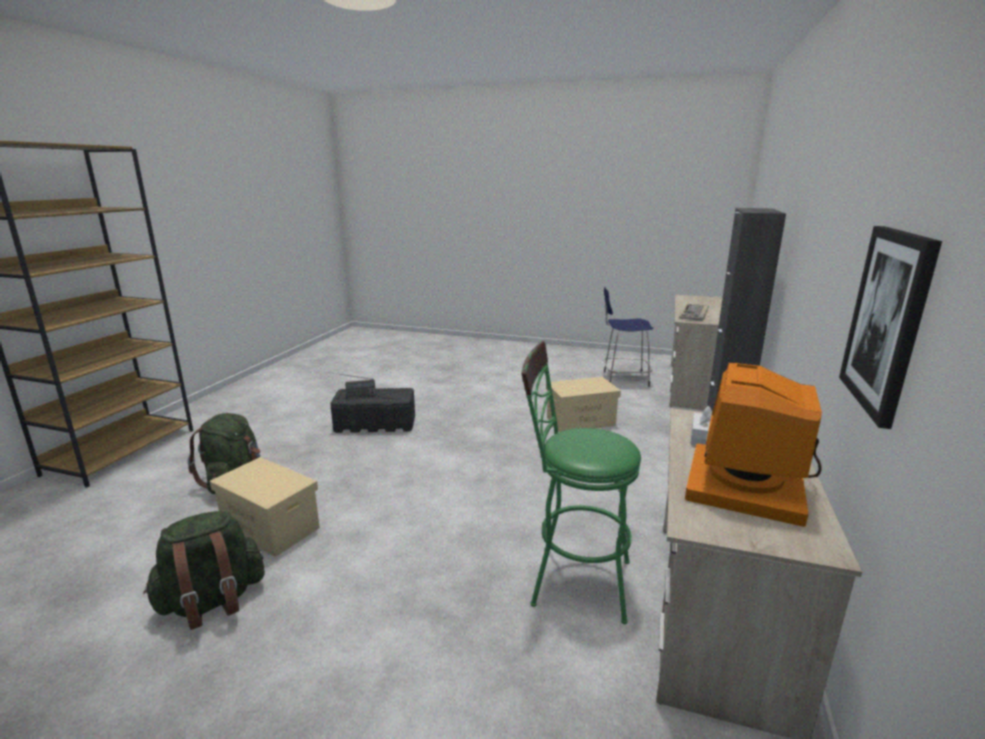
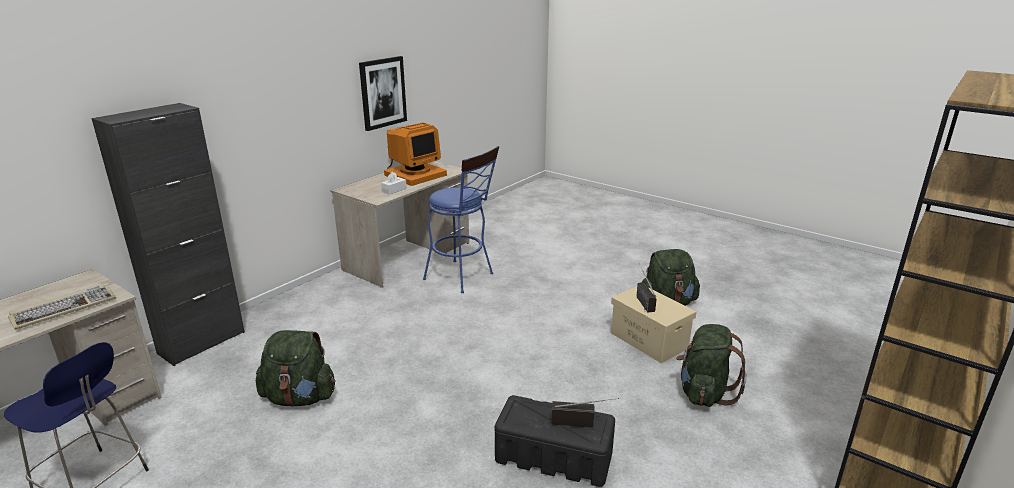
camera: 160 degrees left, 5 degrees up
(277, 482) = (641, 300): none -> radio
(571, 580) = (463, 278): green stool -> blue stool
(580, 421) = (300, 398): beige storage box -> green backpack

